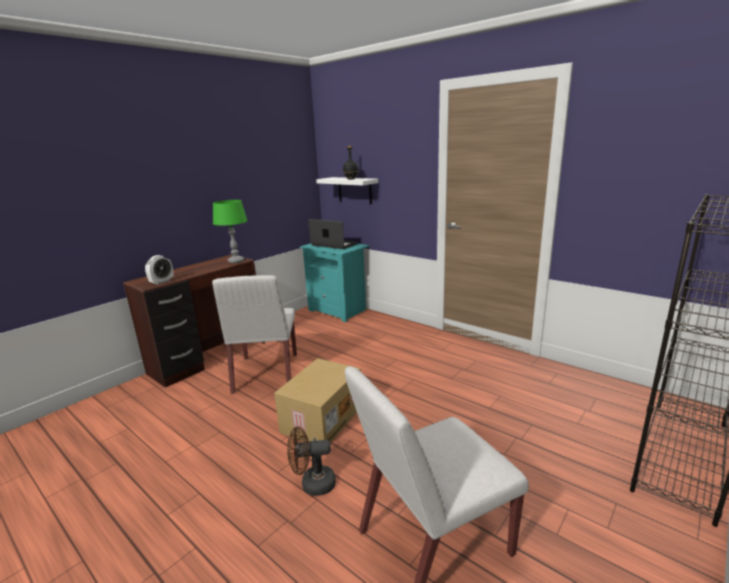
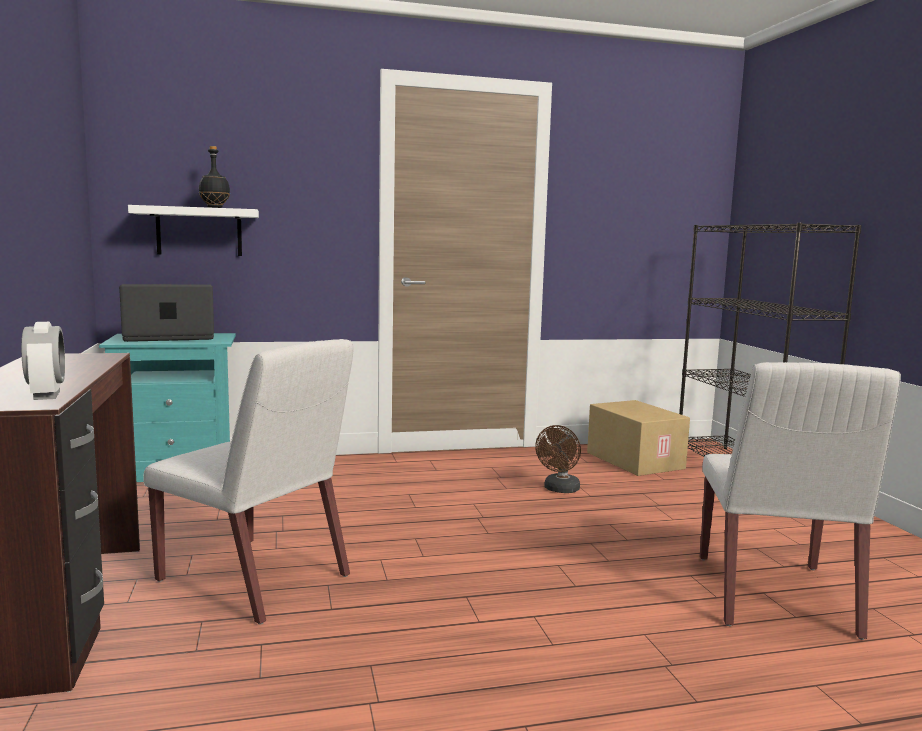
camera: 55 degrees left, 10 degrees down
(236, 261) = (98, 357): green table lamp -> none
(312, 484) = (610, 627): brown fan -> brown fan (559, 490)
(321, 418) = (469, 578): cardboard box -> cardboard box (633, 460)

